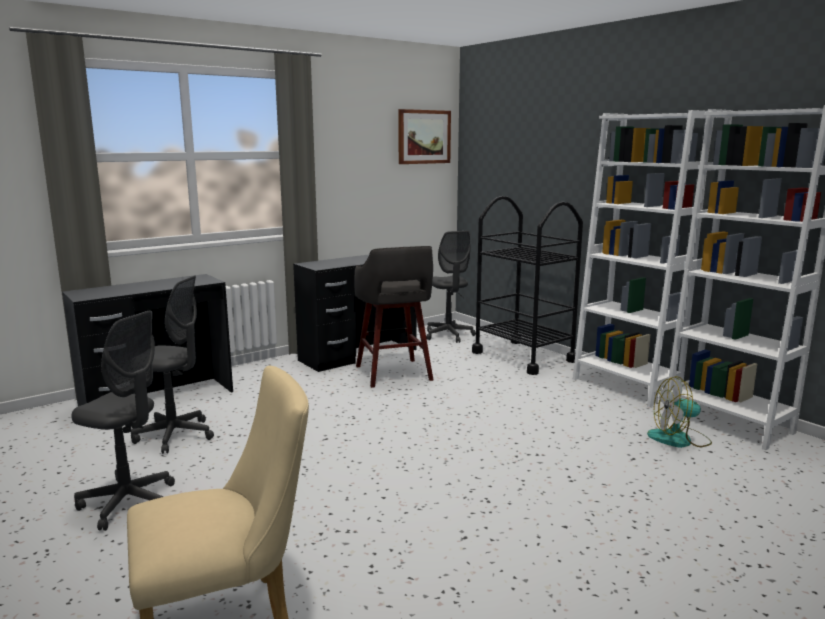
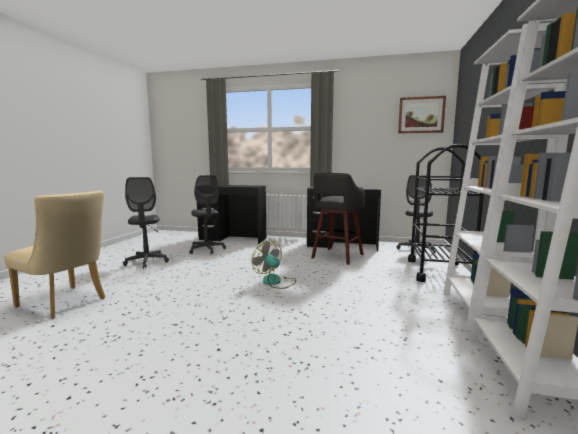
camera: 50 degrees right, 5 degrees down
(679, 439) = (433, 358): fan -> fan (275, 282)

